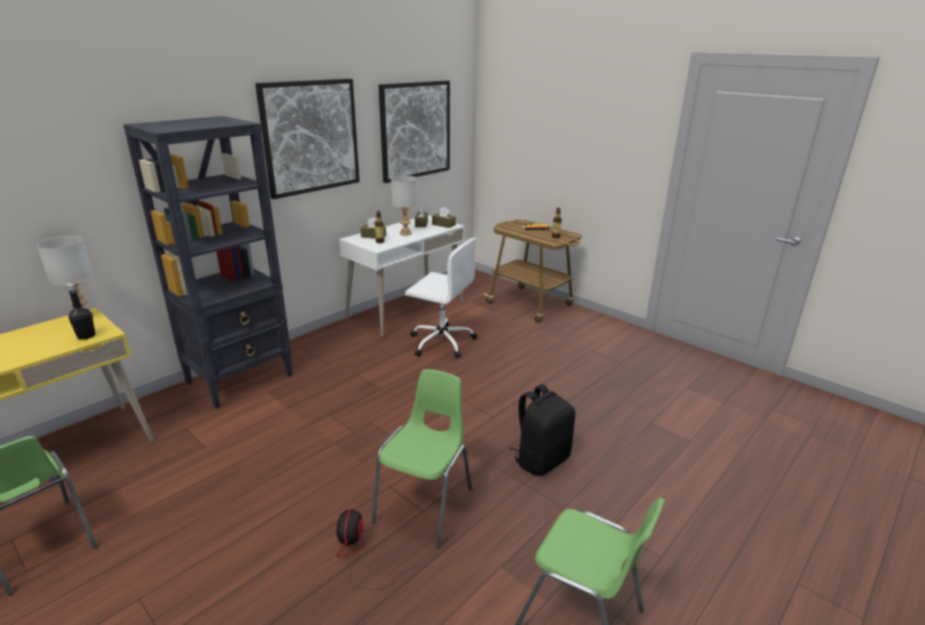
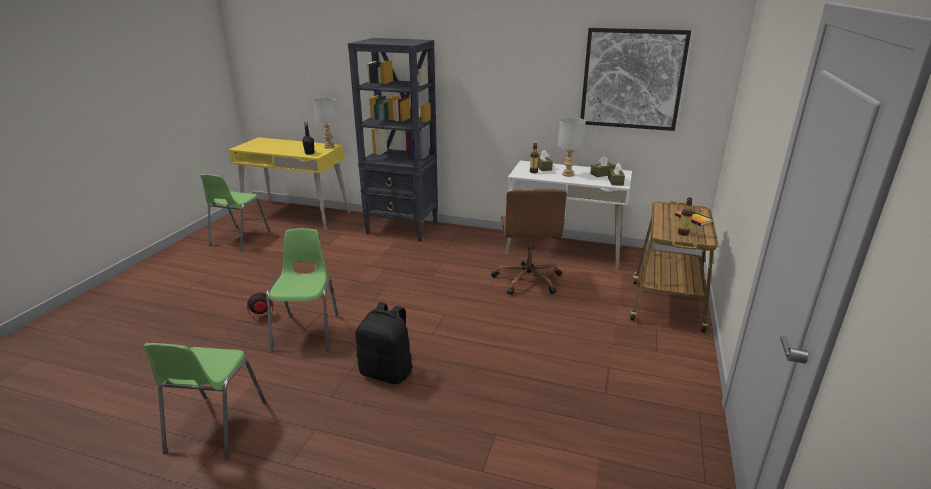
camera: 65 degrees right, 0 degrees up
(311, 137) = (507, 67): picture -> none
(425, 505) = (307, 332): green chair -> green chair turned 90 degrees counterclockwise
(441, 342) = (527, 280): white office chair -> brown office chair

